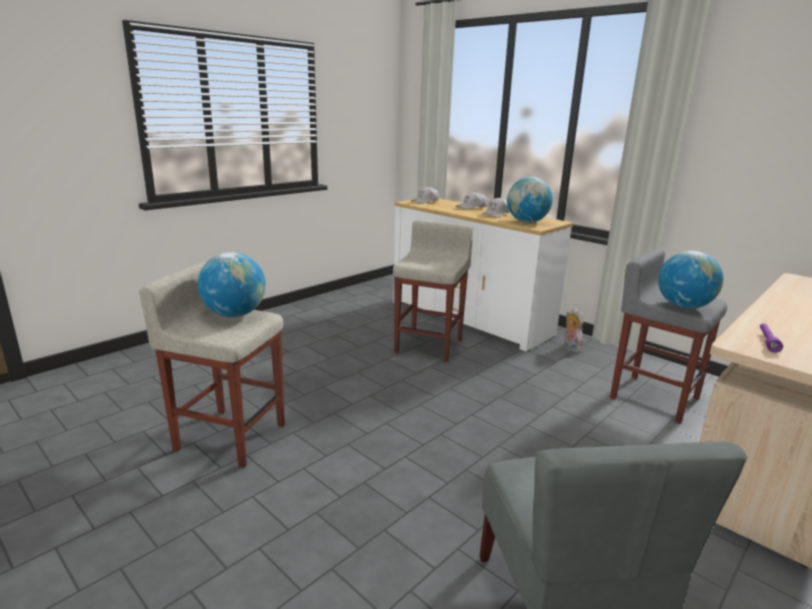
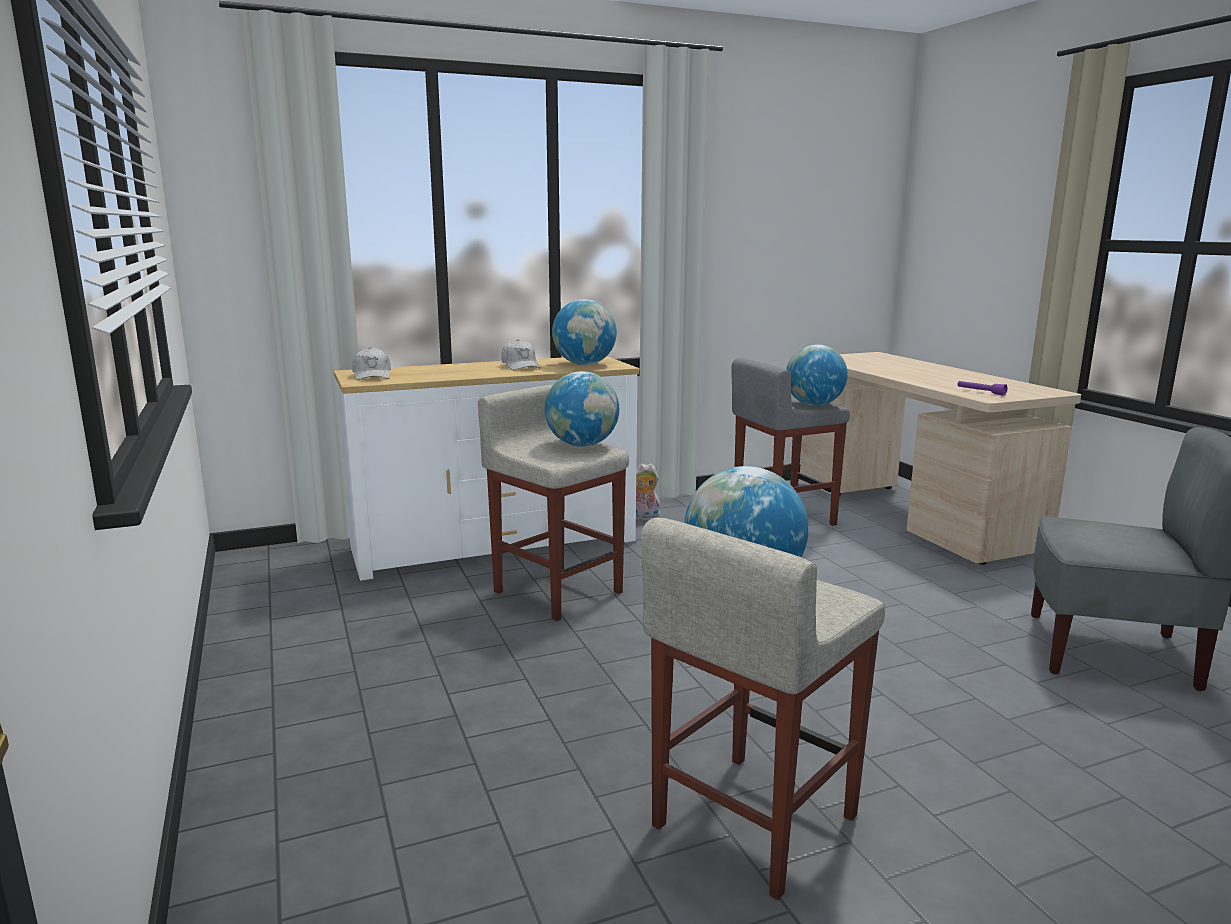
camera: 65 degrees left, 5 degrees down
(446, 263) = (582, 445): none -> globe
(471, 207) = (457, 367): white cap -> none

